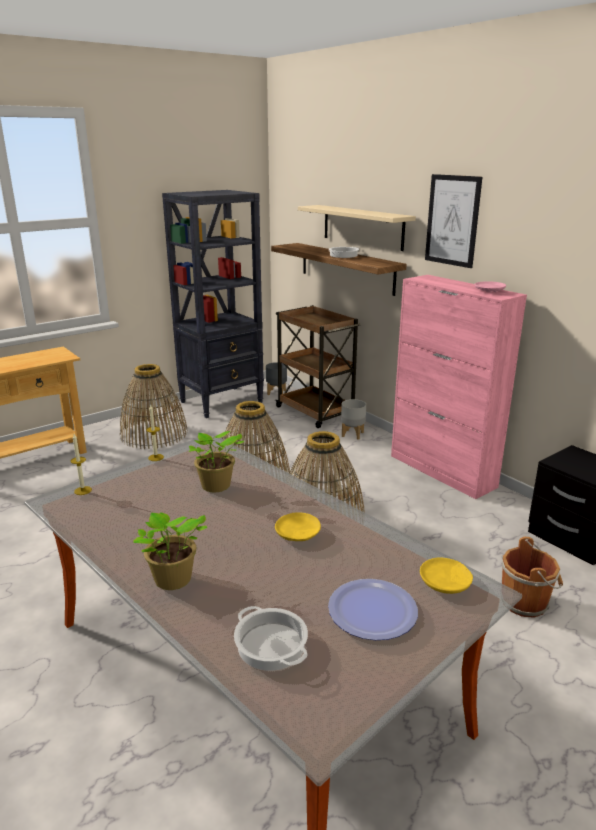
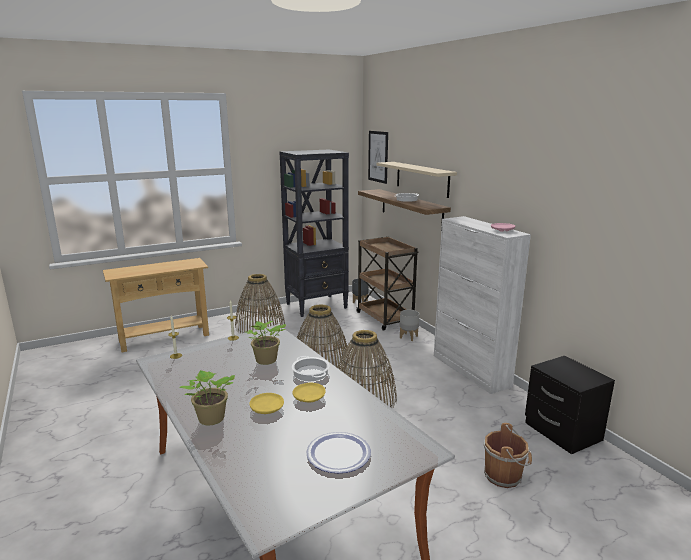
camera: 10 degrees right, 5 degrees down
(270, 645) = (257, 467): cooking pot -> cooking pot (310, 373)
(442, 471) = (471, 370): pink cabinet -> white cabinet
(445, 583) = (400, 441): yellow plate -> yellow plate (267, 408)
(452, 220) = (481, 176): picture -> picture (378, 156)

